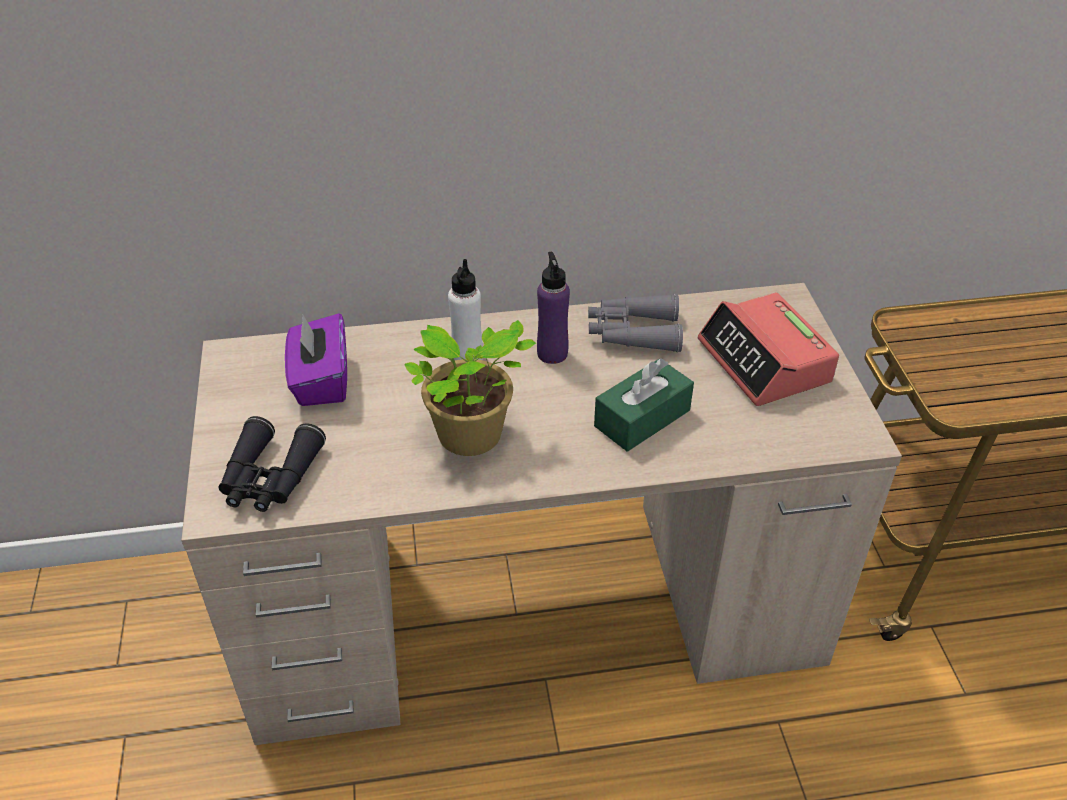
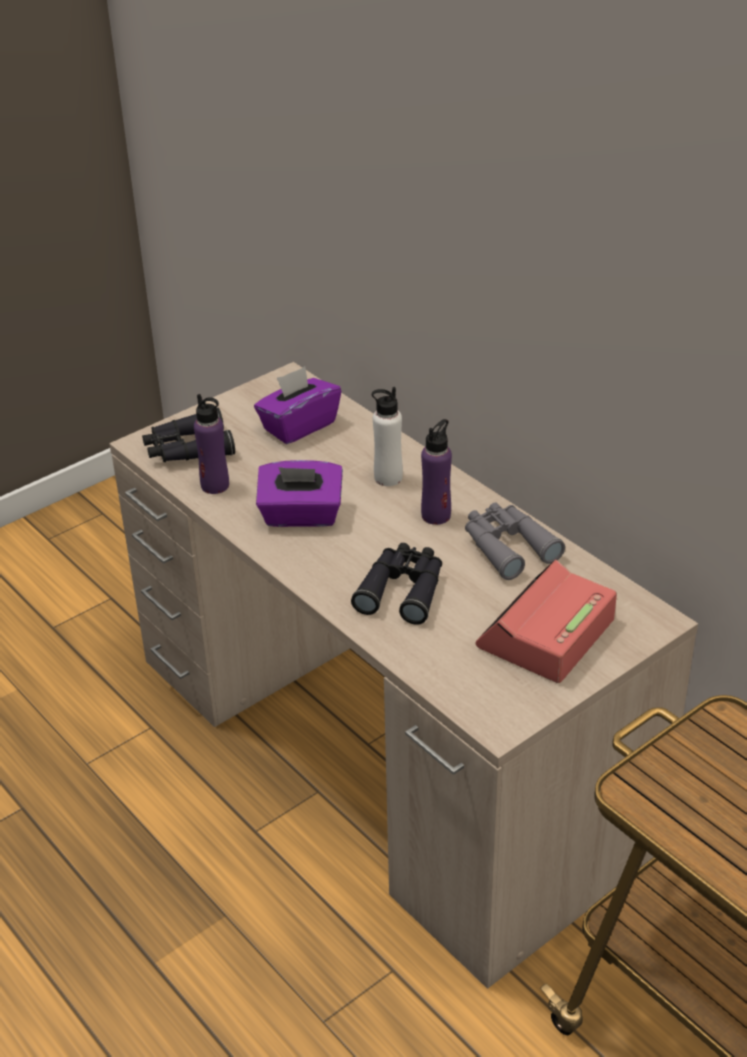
camera: 60 degrees right, 5 degrees down
(357, 481) = (215, 485): none -> purple bottle
(471, 438) = (301, 515): potted plant -> purple tissue box
(642, 418) = (403, 590): green tissue box -> black binoculars

